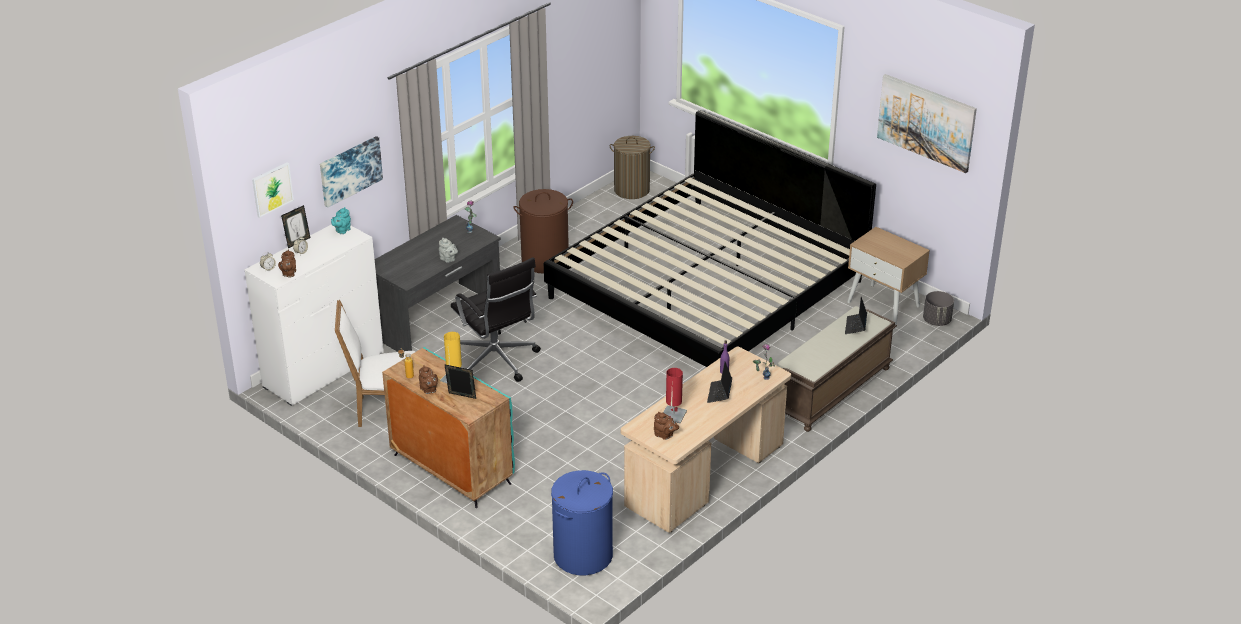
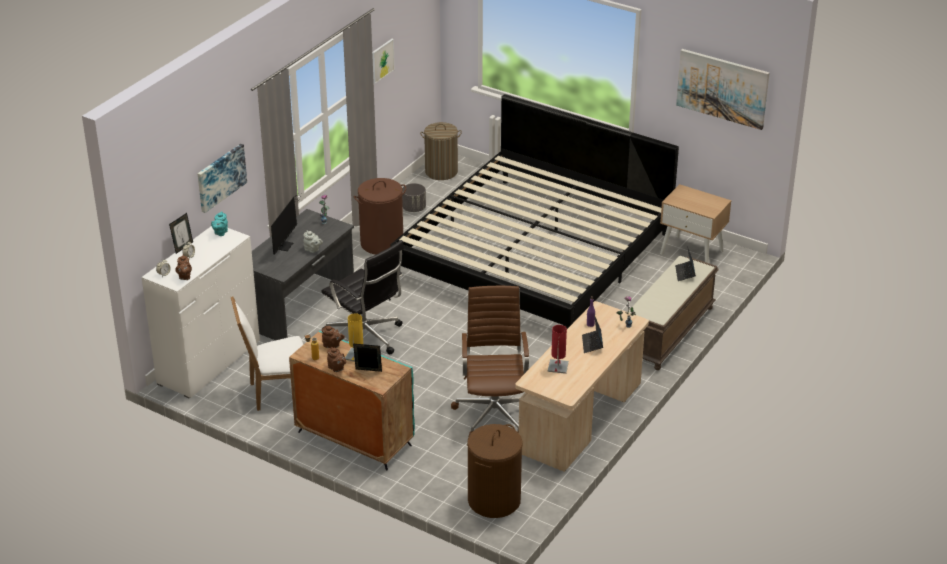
camera: 10 degrees left, 0 degrees up
(272, 189) = (161, 200): picture -> picture (382, 60)
(421, 250) = (285, 244): none -> monitor
(583, 555) = (494, 500): blue laundry basket -> brown laundry basket
(612, 458) = (494, 412): none -> brown office chair
(665, 435) = (556, 385): brown teapot -> brown teapot (332, 346)
(936, 321) = (741, 262): grey planter -> grey planter (414, 208)

